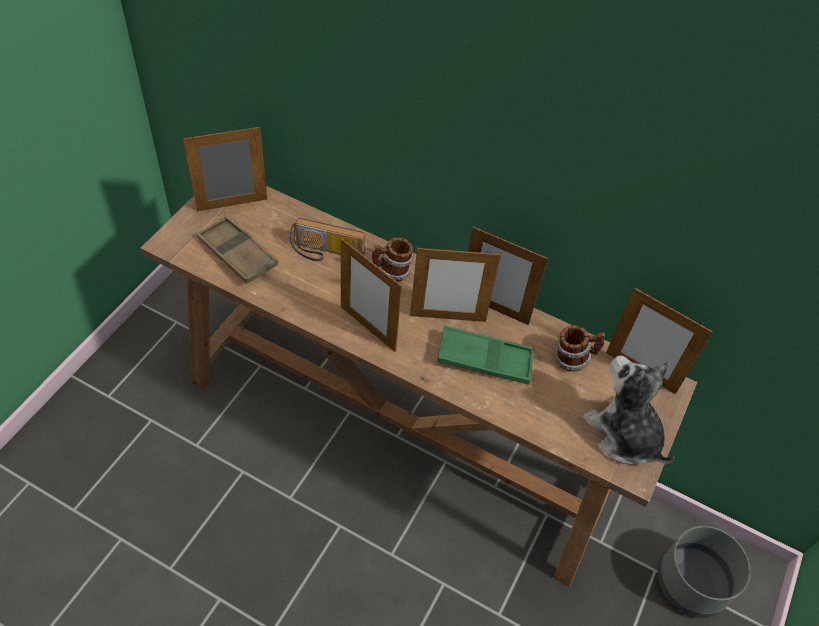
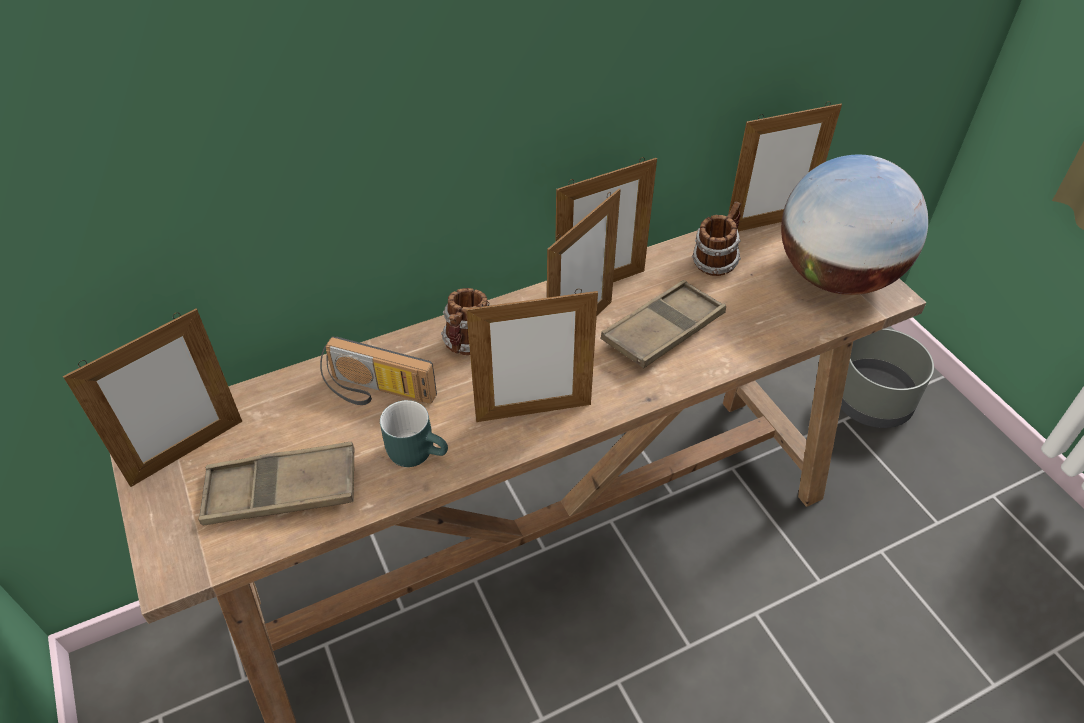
camera: 50 degrees left, 5 degrees down
(232, 205) = (187, 452): picture frame -> picture frame turned 150 degrees counterclockwise
(302, 293) = (418, 451): none -> turquoise mug
(325, 253) = (376, 393): radio -> radio turned 60 degrees clockwise
(484, 359) = (663, 330): green tray -> brown tray
(623, 435) = (836, 277): plush toy -> globe

